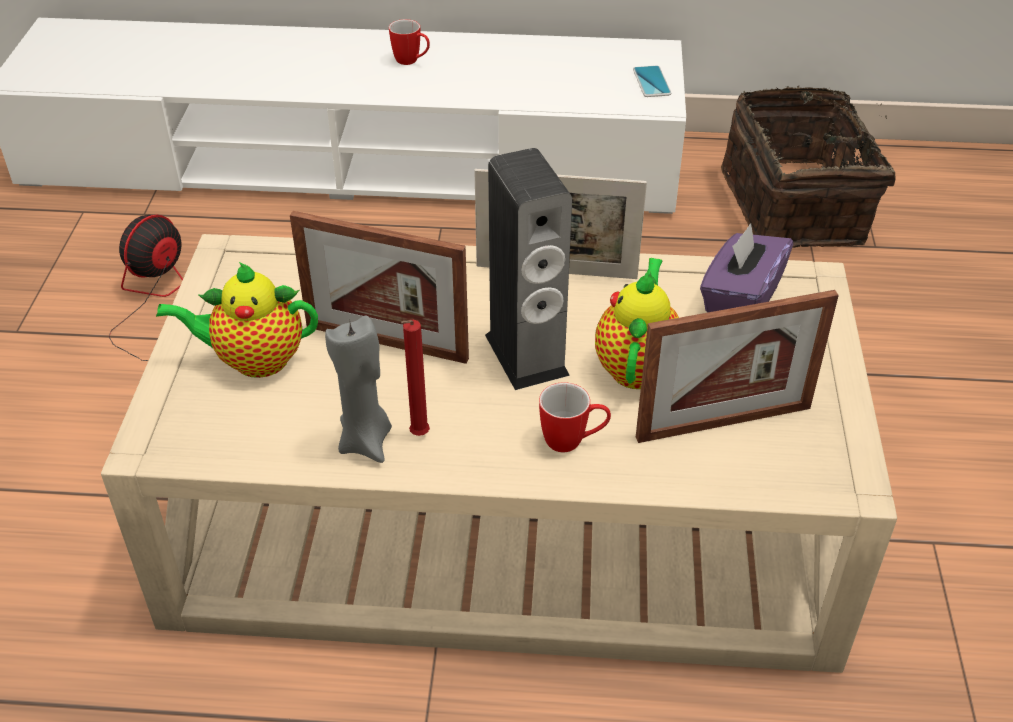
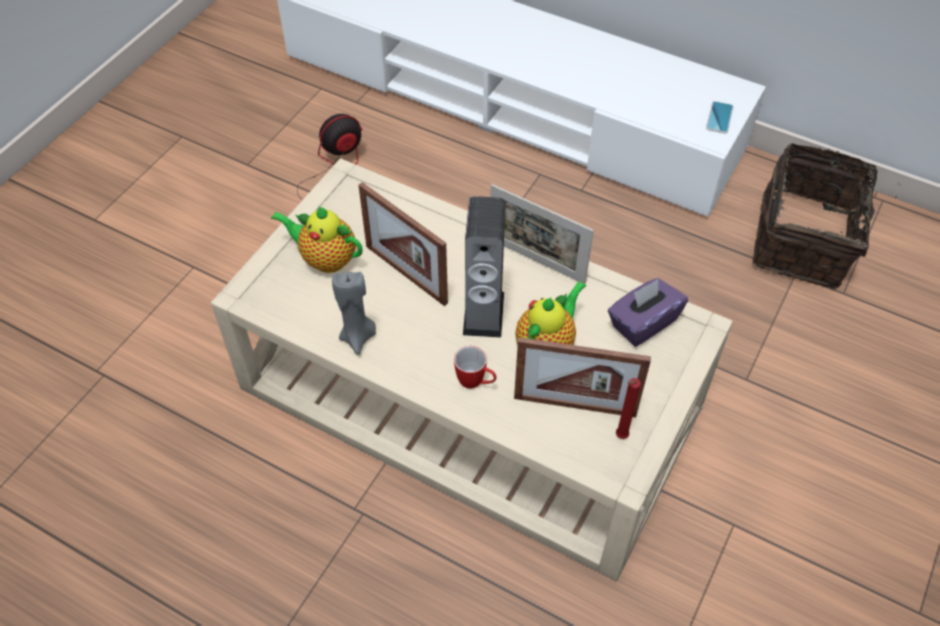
camera: 25 degrees right, 10 degrees up
(412, 61) = (559, 49): mug -> none
(417, 436) = (389, 344): red candle -> red candle (619, 436)

